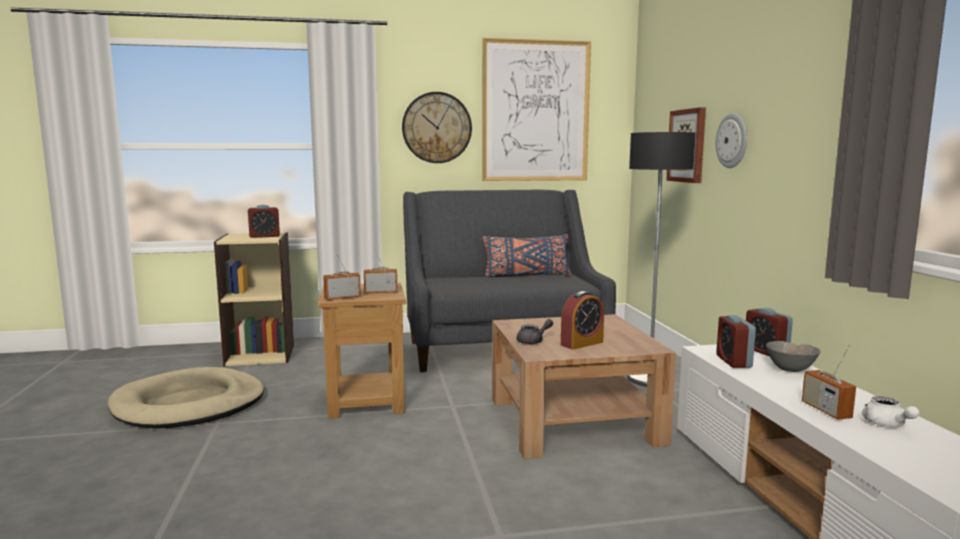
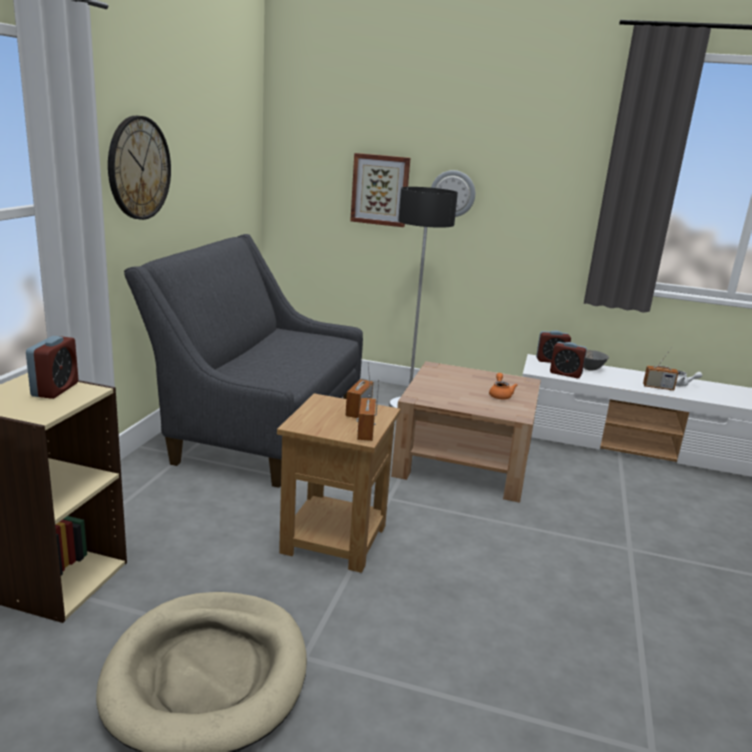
camera: 65 degrees left, 10 degrees up
(526, 275) = (267, 342): blue pillow -> none
(534, 341) = (481, 406): grey teapot -> none
(535, 111) = (210, 141): picture -> none
(582, 343) = (500, 395): alarm clock -> orange teapot

